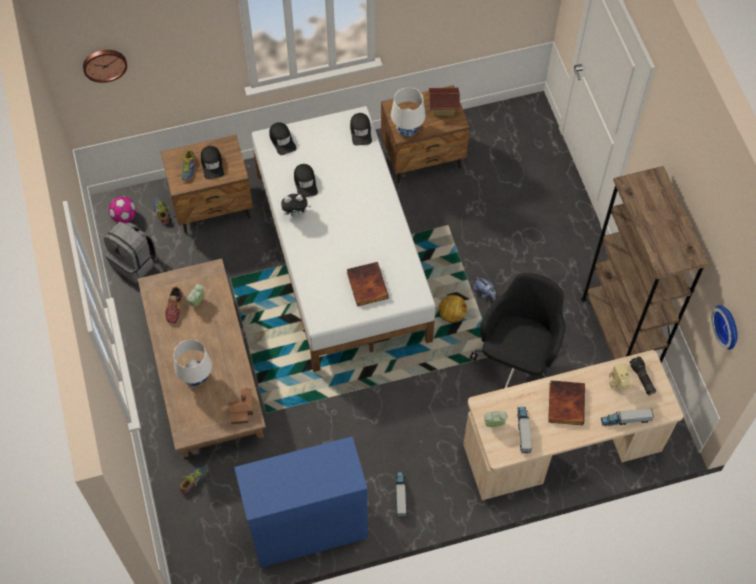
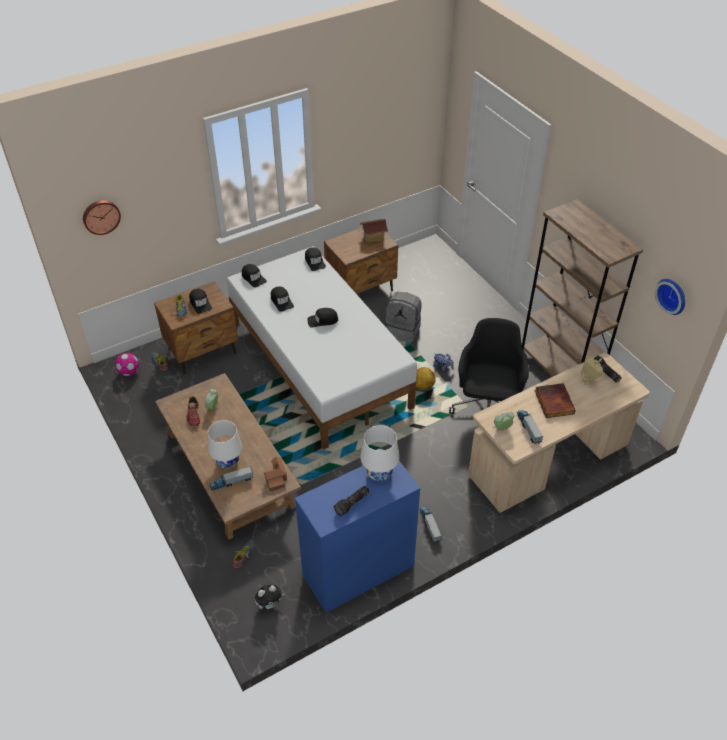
camera: 15 degrees left, 15 degrees down
(135, 262) = (146, 402): grey backpack -> grey backpack (403, 330)
(290, 489) = (352, 504): none -> flashlight
(296, 213) = (280, 322): plush toy -> plush toy (270, 604)
(344, 221) = (322, 320): none -> black cap
(366, 285) = (355, 359): book -> none
(407, 129) = (350, 254): white table lamp -> white table lamp (379, 473)
(625, 420) = (606, 403): toy truck -> toy truck (232, 482)

